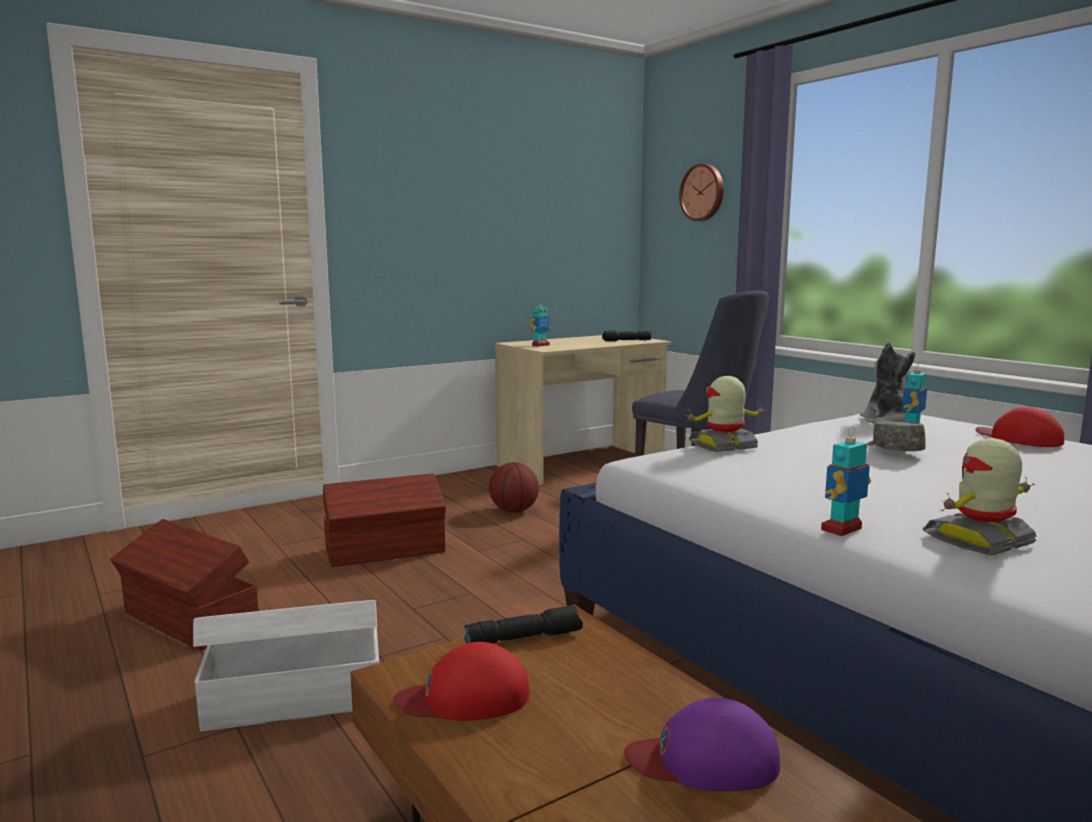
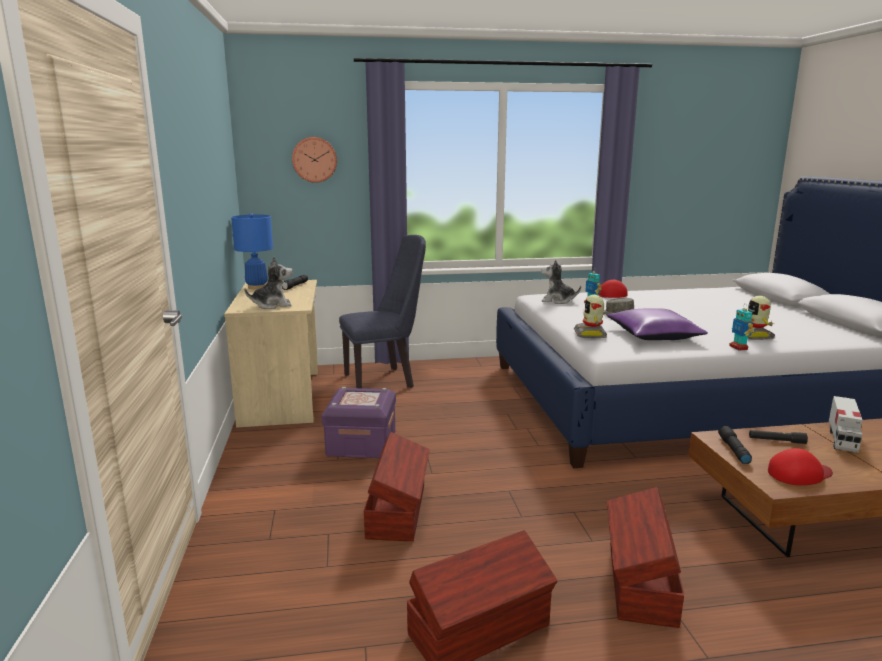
camera: 65 degrees left, 5 degrees up
(293, 697) = (639, 582): white storage box -> brown storage box
(465, 697) = (799, 474): red cap -> red cap turned 120 degrees counterclockwise
(514, 510) = (361, 444): basketball -> purple storage box
(540, 345) = (272, 305): toy robot -> plush toy
(600, 337) = (256, 287): none -> blue table lamp
(609, 678) = (776, 441): none -> black flashlight
(704, 760) = (842, 439): purple cap -> toy truck
(801, 476) = (654, 335): none -> purple pillow

